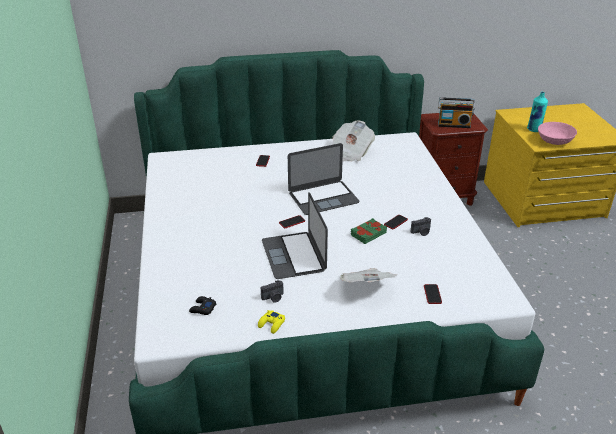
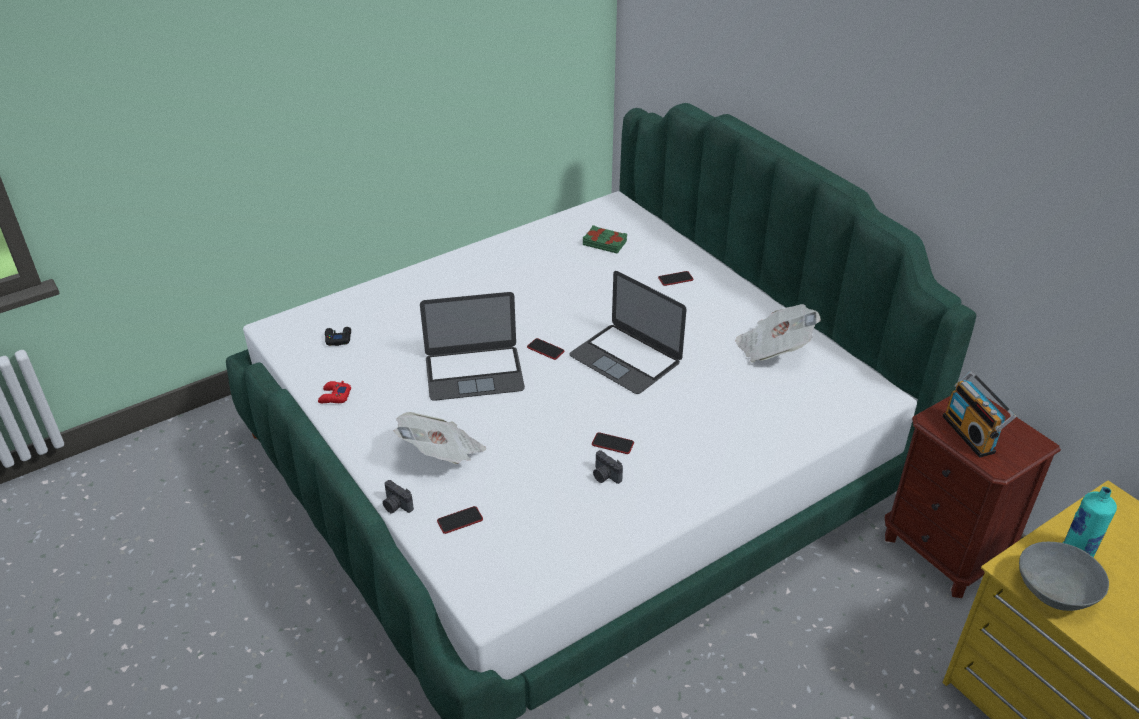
camera: 65 degrees right, 5 degrees up
(271, 324) = (334, 396): yellow game controller -> red game controller
(273, 298) = (382, 383): camera -> camera (396, 506)
(293, 255) = (474, 373): laptop -> laptop turned 150 degrees counterclockwise
(368, 233) = (565, 424): green book -> green book (605, 243)
(554, 141) = (1056, 591): pink bowl -> grey bowl

